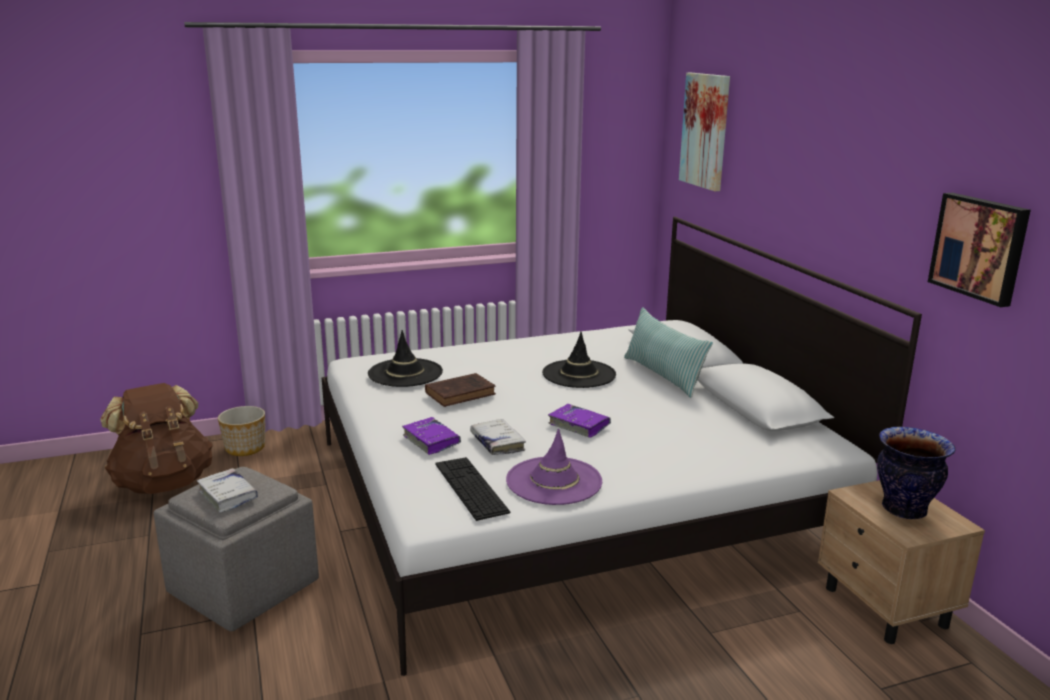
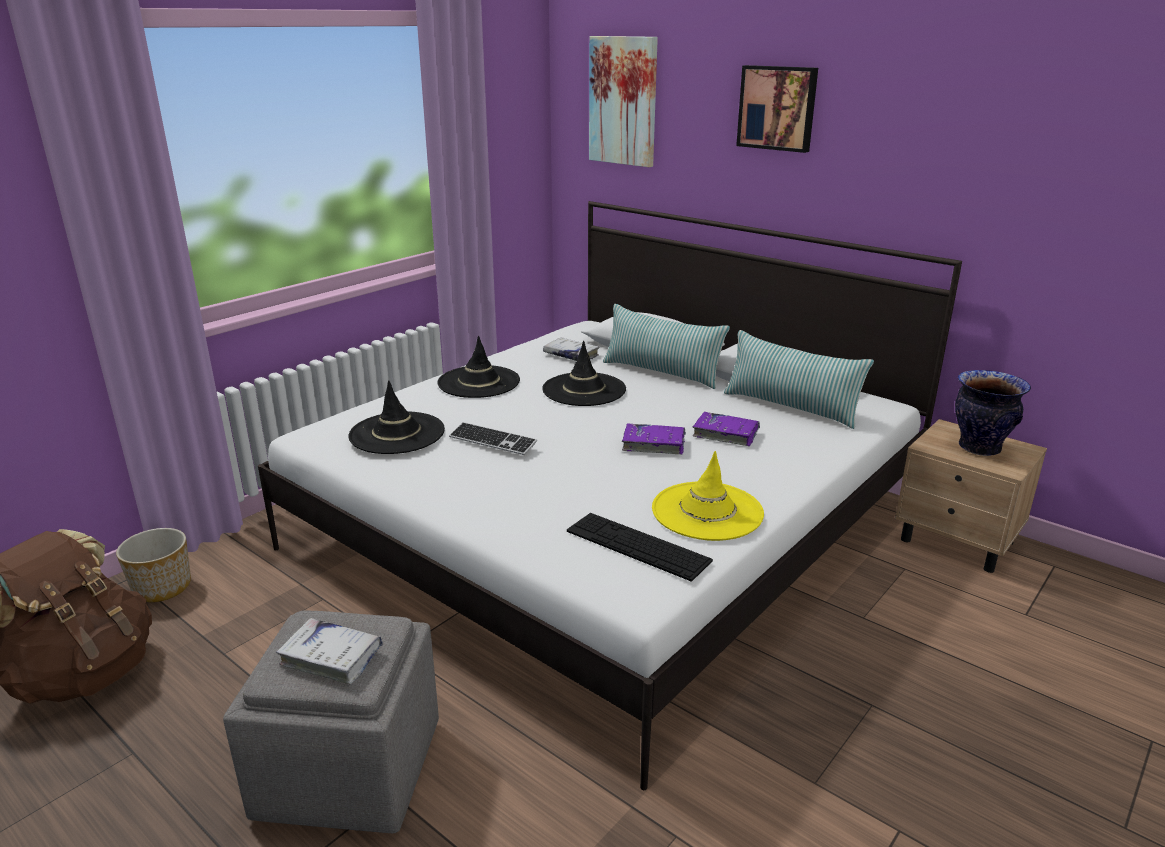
camera: 30 degrees left, 5 degrees up
(431, 441) = (527, 505): purple book -> purple book (725, 434)
(462, 393) = (492, 441): brown book -> keyboard
(497, 443) = (598, 487): white book -> white book (571, 355)
(507, 352) = (479, 382): none -> black hat
(554, 481) = (707, 511): purple hat -> yellow hat
(740, 427) = (791, 407): none -> pillow
(980, 247) = (1025, 188): picture -> picture (778, 108)

